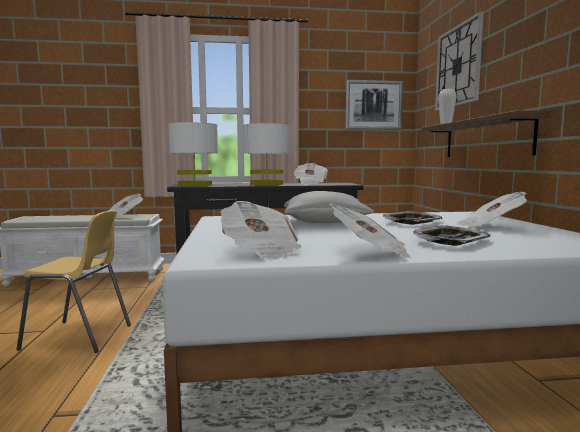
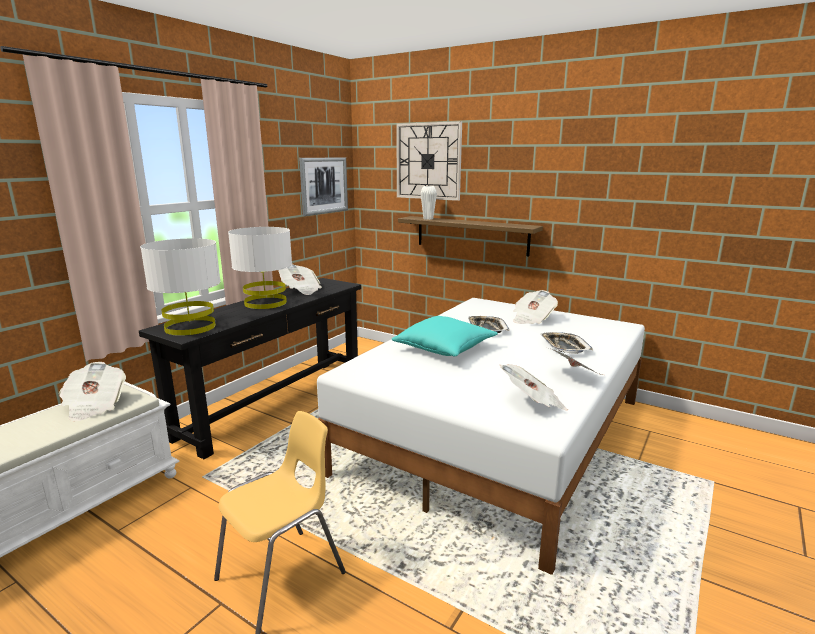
camera: 50 degrees left, 10 degrees up
(324, 222) = (445, 348): grey pillow -> turquoise pillow

